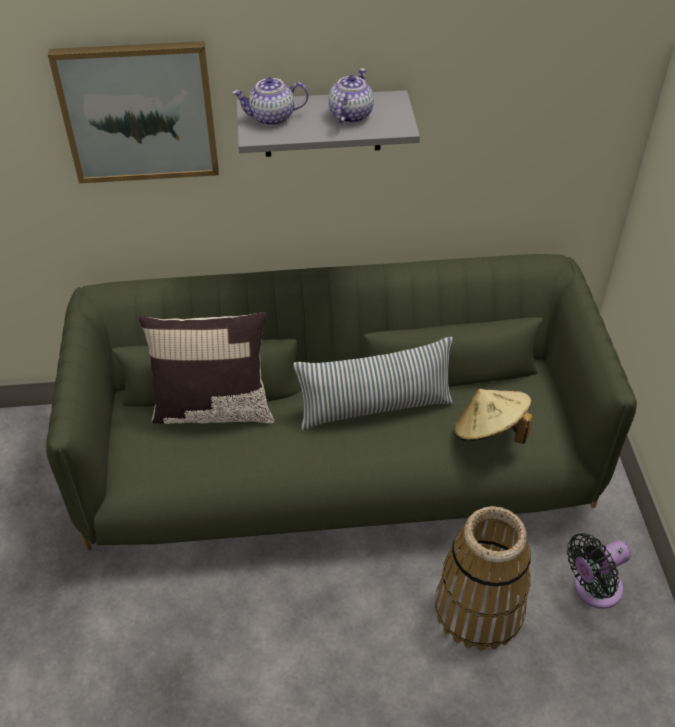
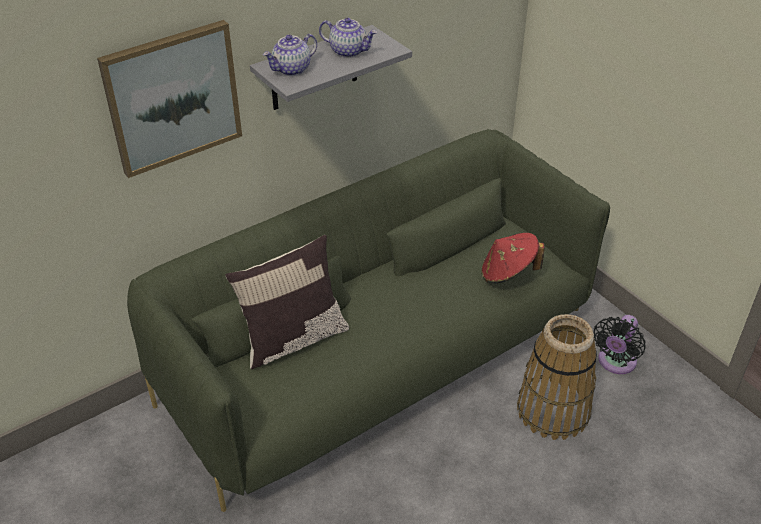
camera: 30 degrees left, 5 degrees down
(350, 115) = (349, 51): teapot -> teapot turned 120 degrees clockwise
(375, 408) = (416, 288): pillow -> none
(489, 433) = (508, 273): beige hat -> red hat

